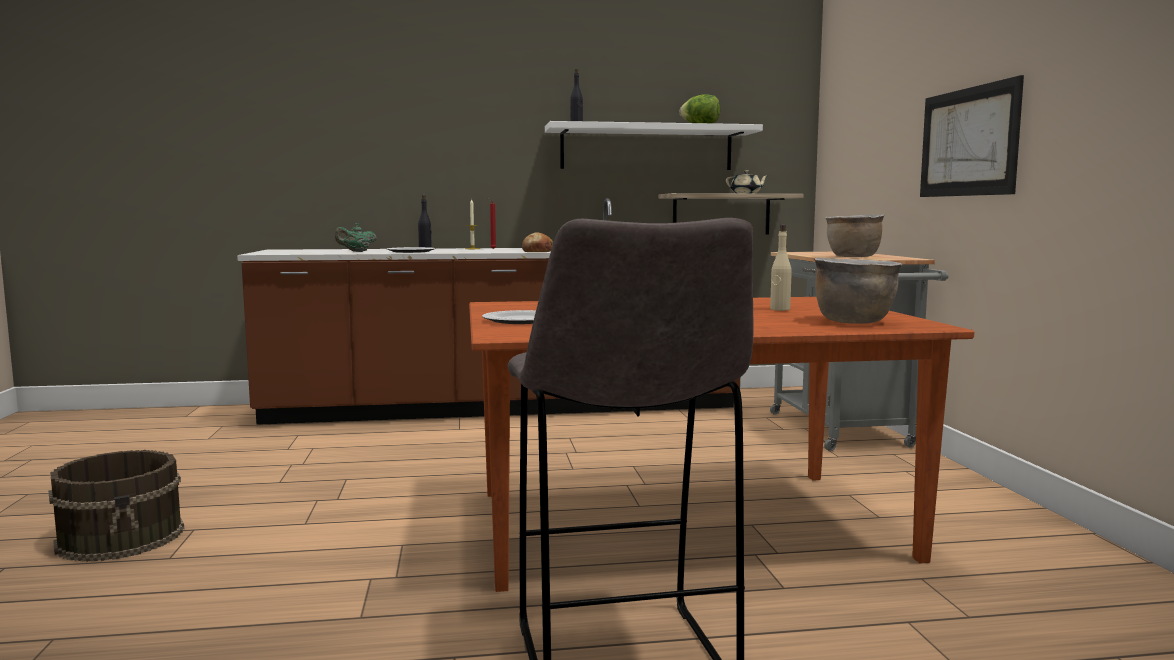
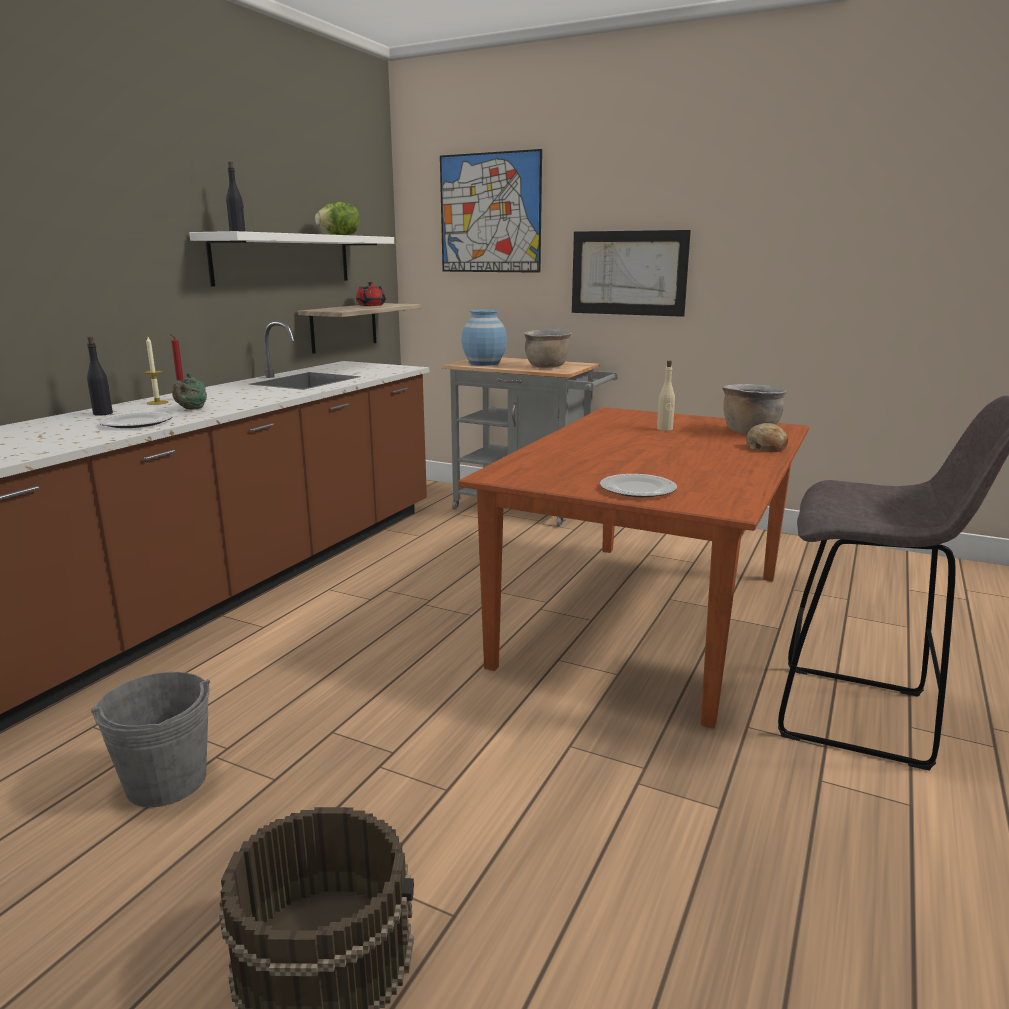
camera: 55 degrees left, 10 degrees up
(257, 463) = (166, 781): none -> grey bucket
(356, 252) = (63, 438): green teapot -> green teapot (192, 409)
(537, 251) = (276, 396): bread -> bread (766, 447)
(746, 193) = (371, 305): beige teapot -> red teapot
(813, 253) = (484, 363): none -> blue vase
(872, 91) = (490, 213): none -> picture

